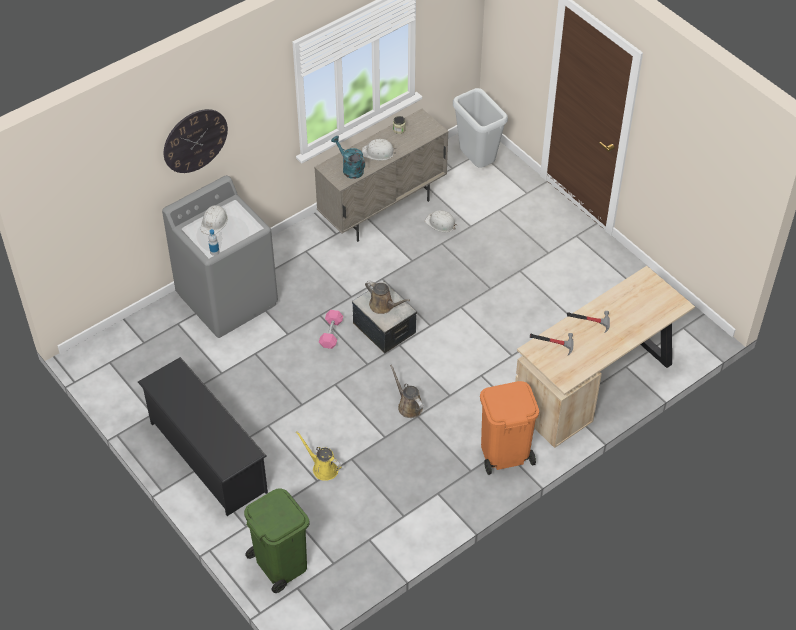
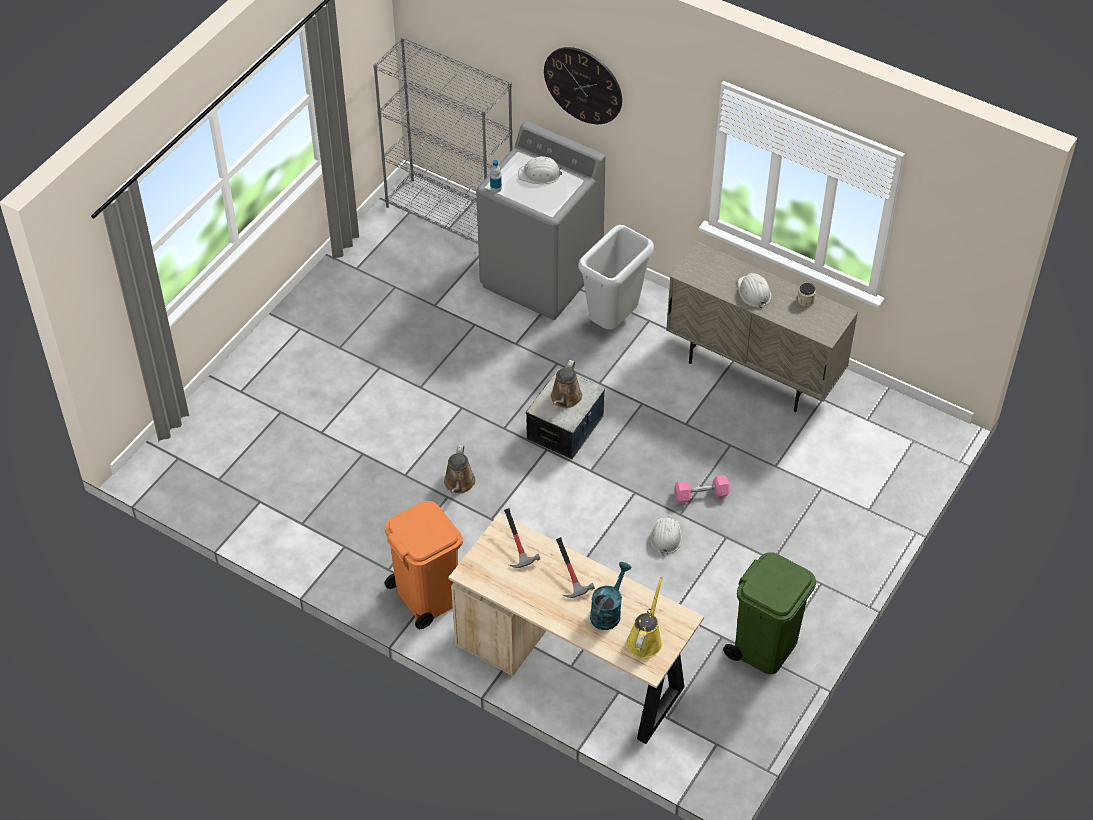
camera: 70 degrees right, 0 degrees up
(130, 337) = (450, 215): none -> grey bookcase
(207, 457) = (318, 331): black shoe rack -> none
(280, 563) = (203, 434): green trash can -> green trash can (765, 646)
(323, 468) = (340, 432): yellow watering can -> yellow watering can (645, 639)
(331, 333) = (534, 381): pink dumbbell -> pink dumbbell (701, 495)
(350, 168) = (711, 274): turquoise watering can -> turquoise watering can (608, 611)
(408, 405) = (459, 484): brown watering can -> brown watering can turned 150 degrees clockwise
(440, 223) = (763, 434): white hard hat -> white hard hat (665, 537)
(476, 162) = (891, 441): grey trash can -> grey trash can (613, 321)

